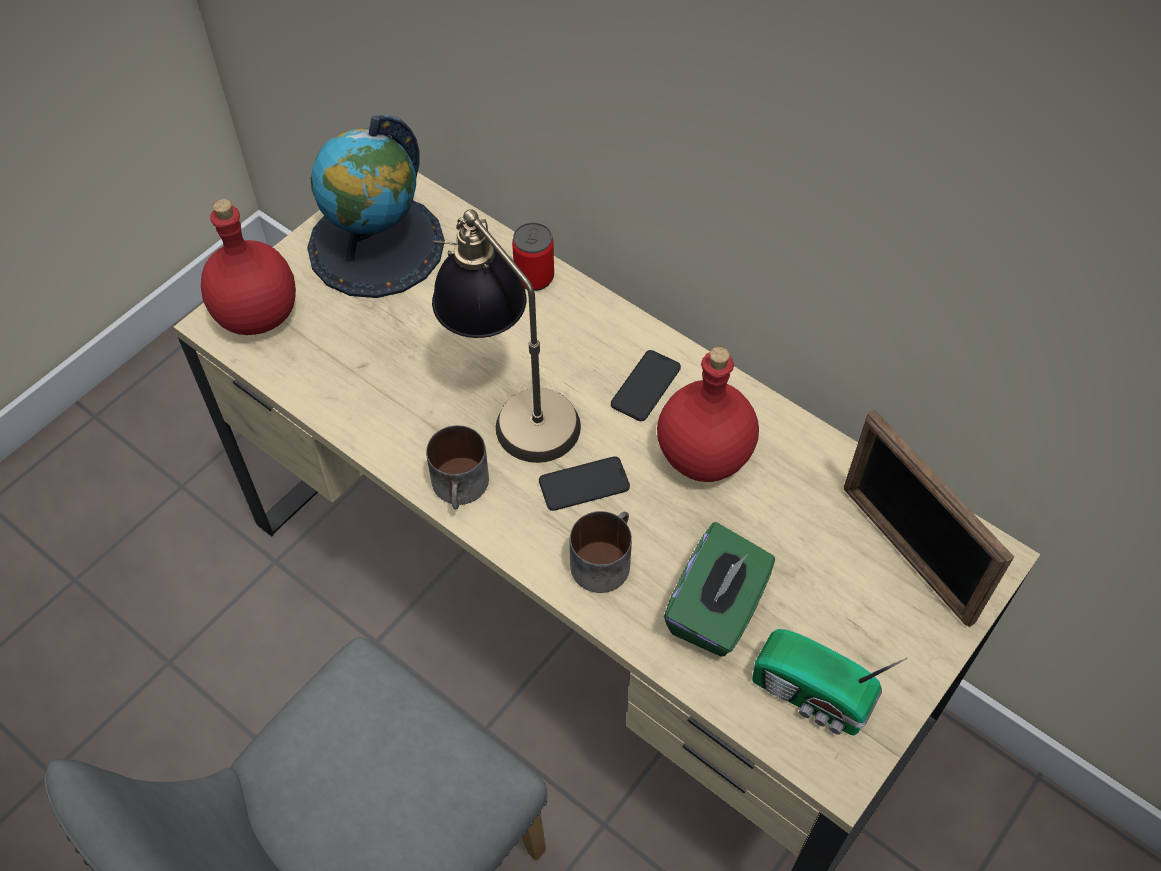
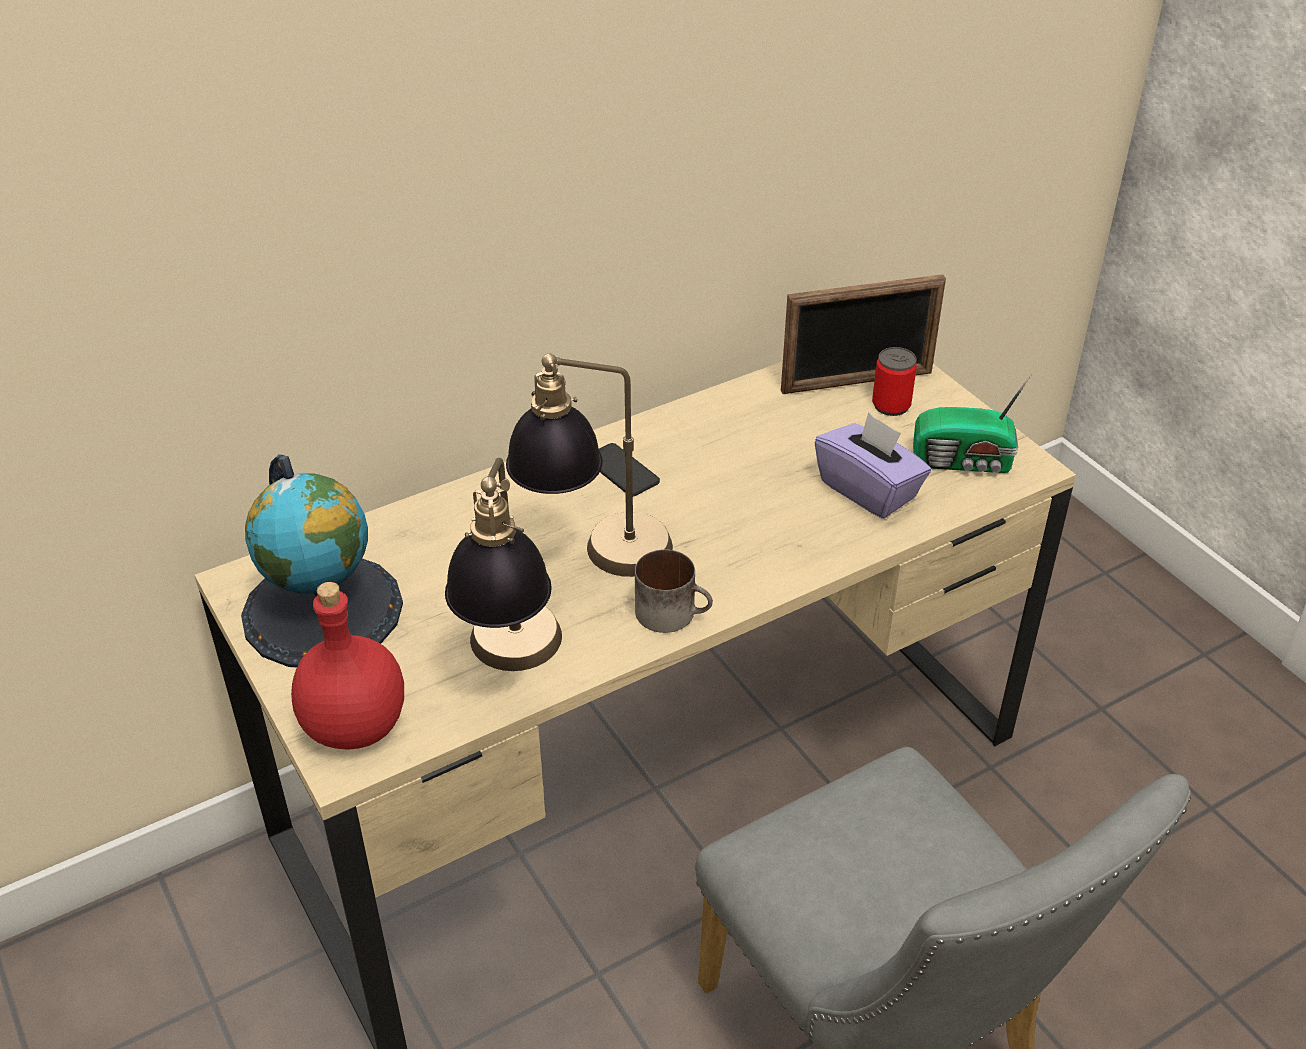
camera: 70 degrees left, 15 degrees down
(353, 391) = (512, 667): none -> table lamp
(534, 277) = (448, 508): can -> can (891, 405)
(584, 484) = (709, 533): phone -> none
(602, 558) = (792, 541): mug -> none
(704, 457) = (716, 457): red bottle -> none
(716, 609) = (869, 490): green tissue box -> purple tissue box
(813, 697) = (964, 462): radio -> radio turned 45 degrees clockwise

